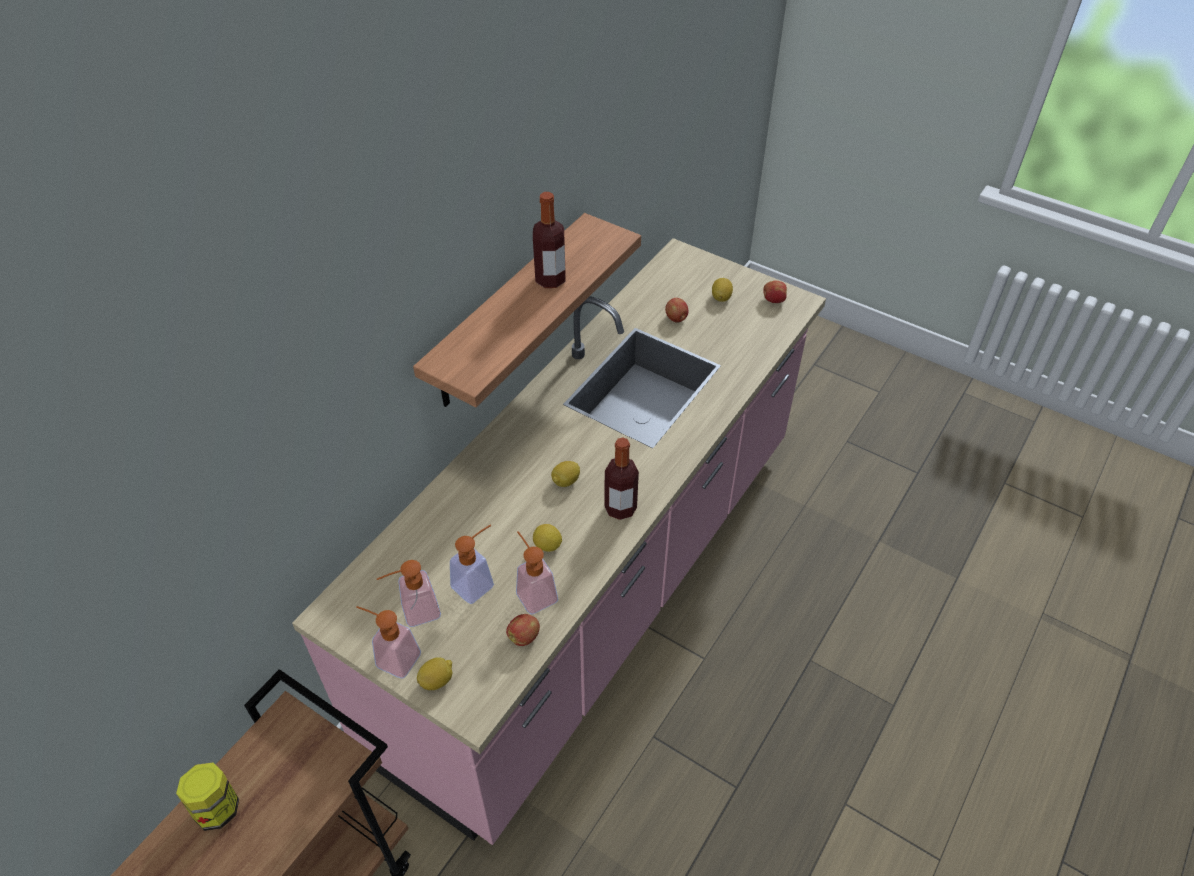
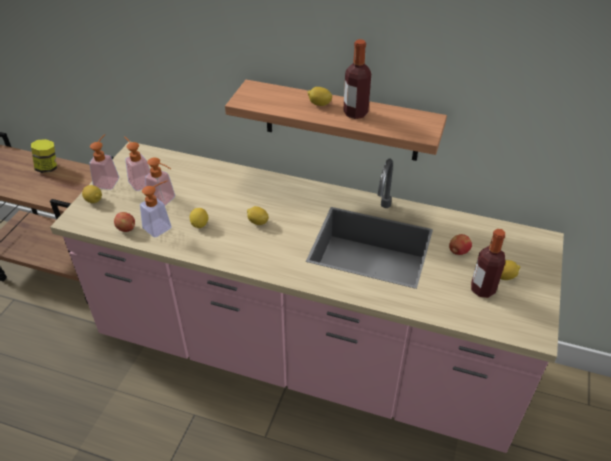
camera: 75 degrees right, 5 degrees down
(516, 306) = (319, 104): none -> lemon
(620, 508) = (241, 254): bottle -> bottle (482, 289)
(773, 300) = (525, 314): apple -> none

